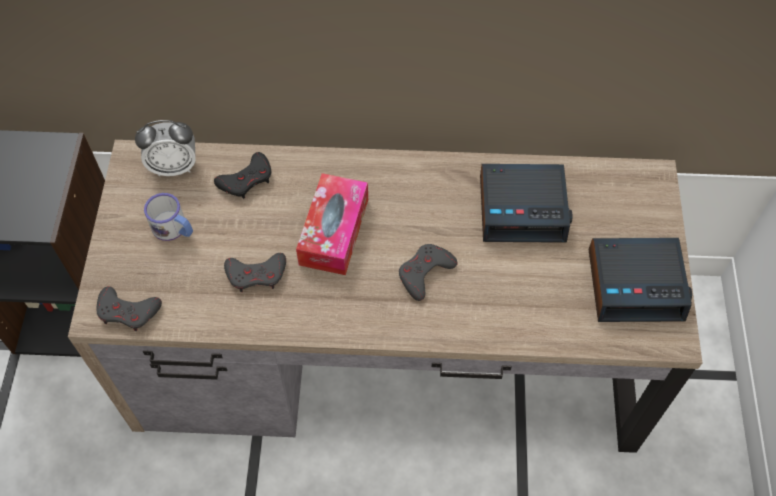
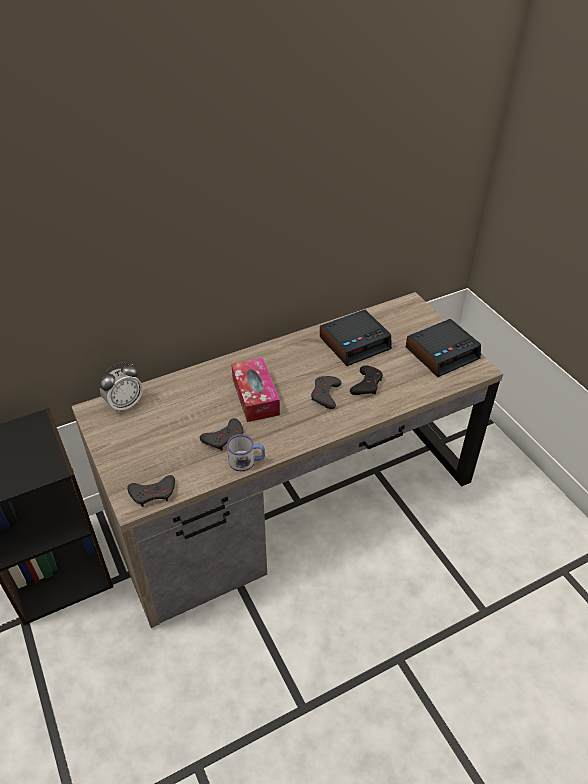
camera: 30 degrees left, 15 degrees down
(174, 229) = (150, 436): mug -> mug (246, 461)
(246, 179) = (179, 392): black game controller -> black game controller (366, 384)

